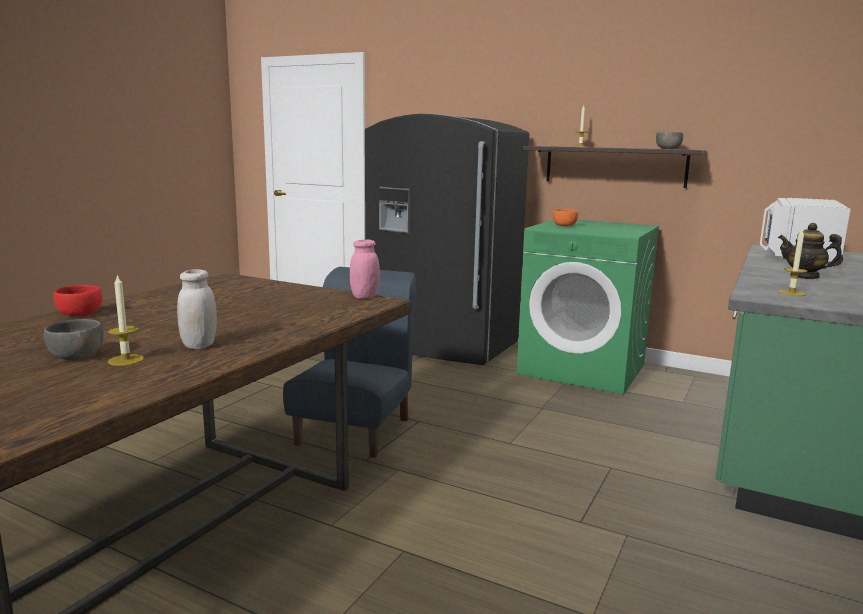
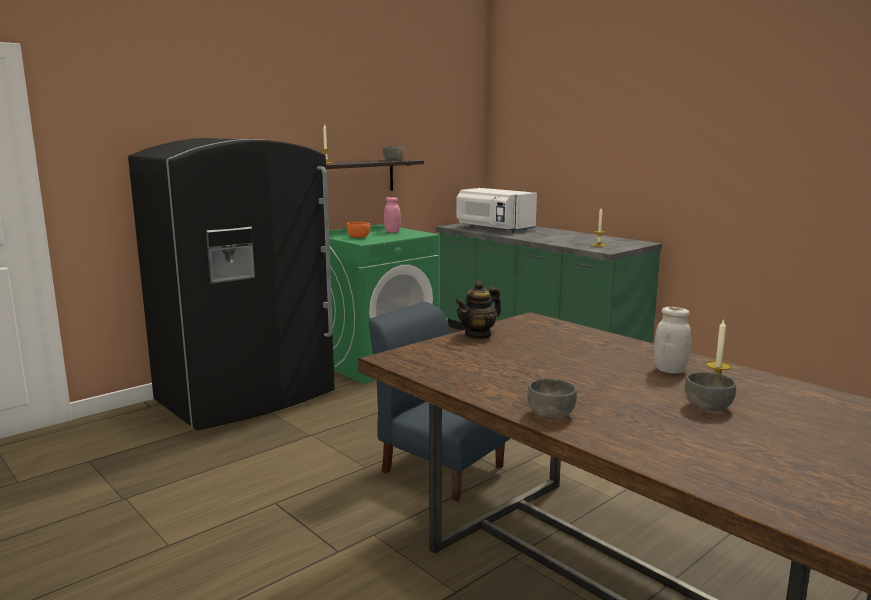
camera: 70 degrees left, 0 degrees up
(81, 314) = (551, 414): red bowl -> grey bowl
(365, 296) = (514, 321): pink jar -> pink jar (392, 232)
(804, 276) = (554, 237): teapot -> teapot (478, 335)

